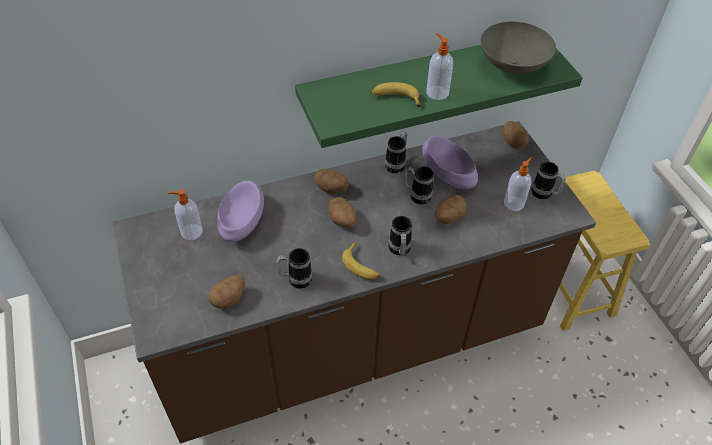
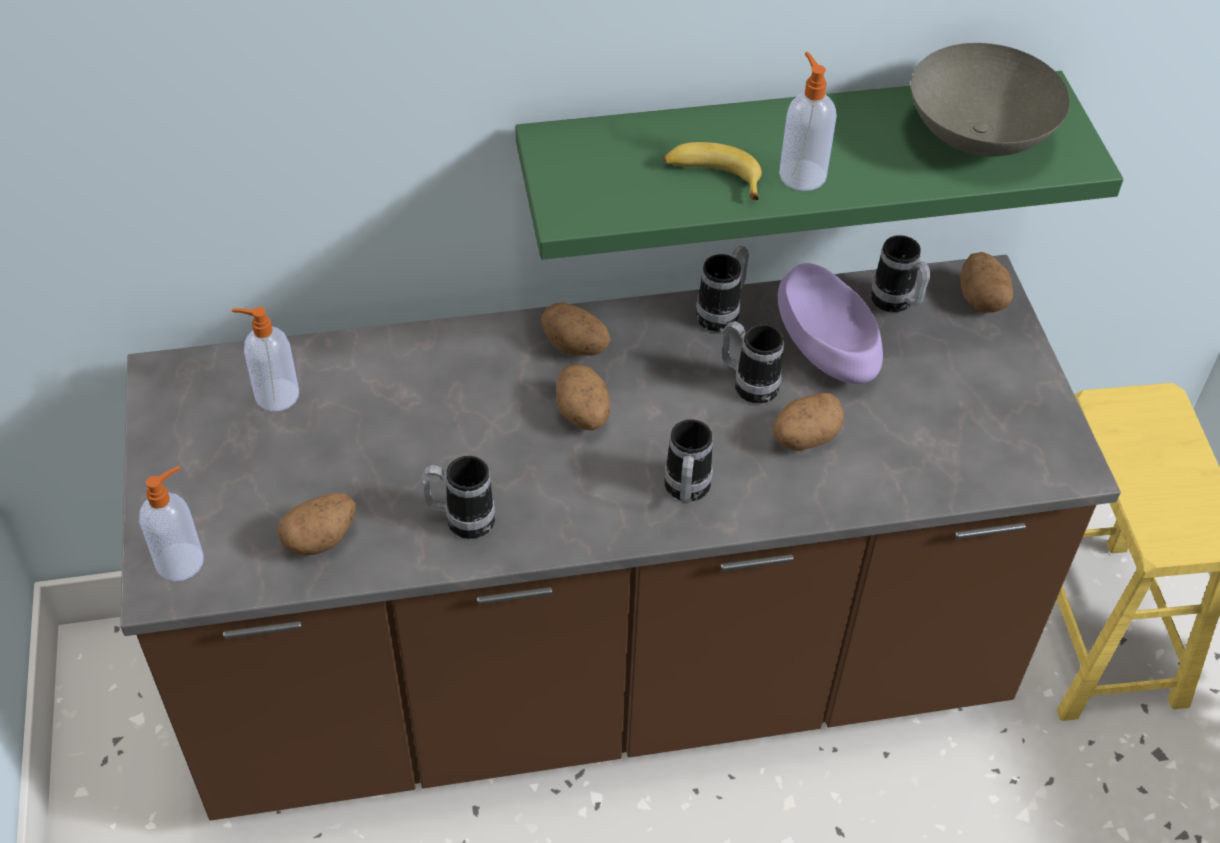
camera: 10 degrees right, 0 degrees up
(242, 221) = (382, 387): purple bowl -> none
(361, 266) = (600, 511): banana -> none
(514, 203) = (952, 427): soap dispenser -> soap dispenser (181, 561)
(544, 194) = (1022, 418): mug -> mug (896, 304)

